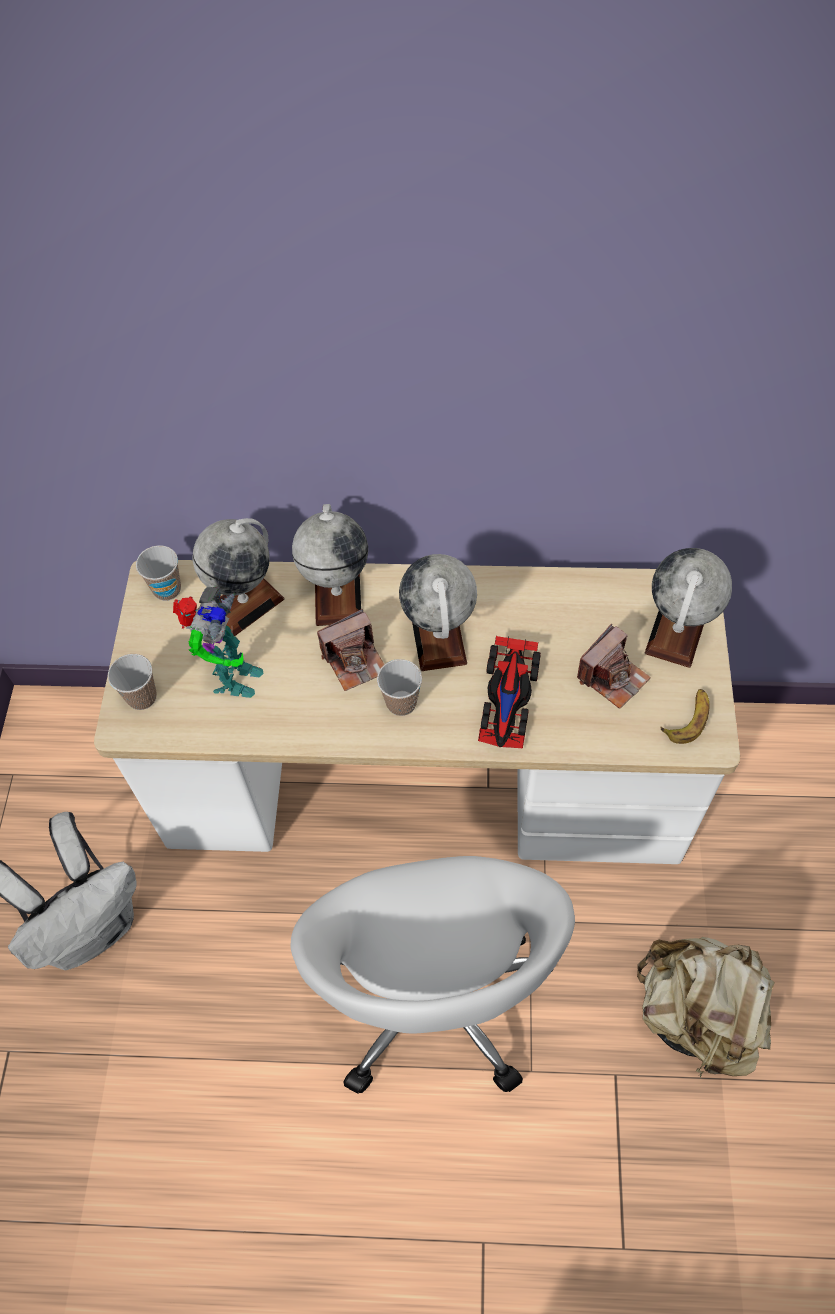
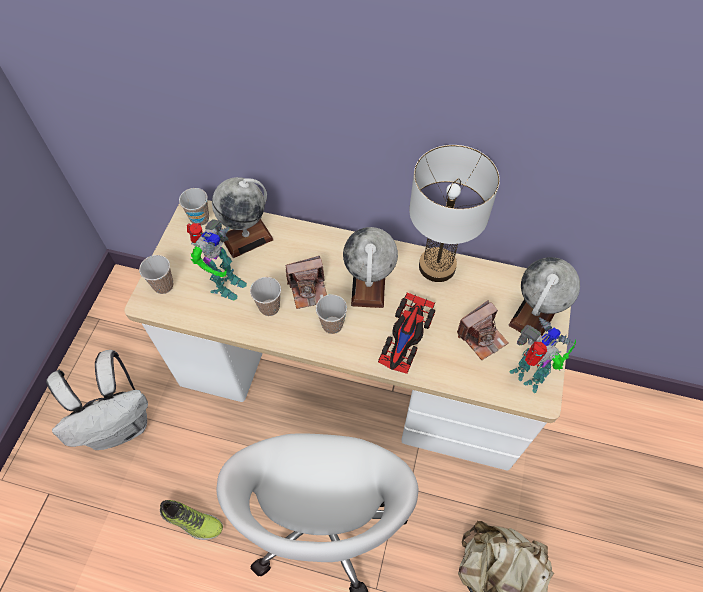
camera: 10 degrees right, 0 degrees up
(238, 1041) = (191, 521): none -> shoe
(305, 697) = (269, 307): none -> cup
(337, 596) = (308, 244): globe -> none
(527, 590) = (437, 266): none -> table lamp
(688, 719) = (528, 377): banana -> toy robot

